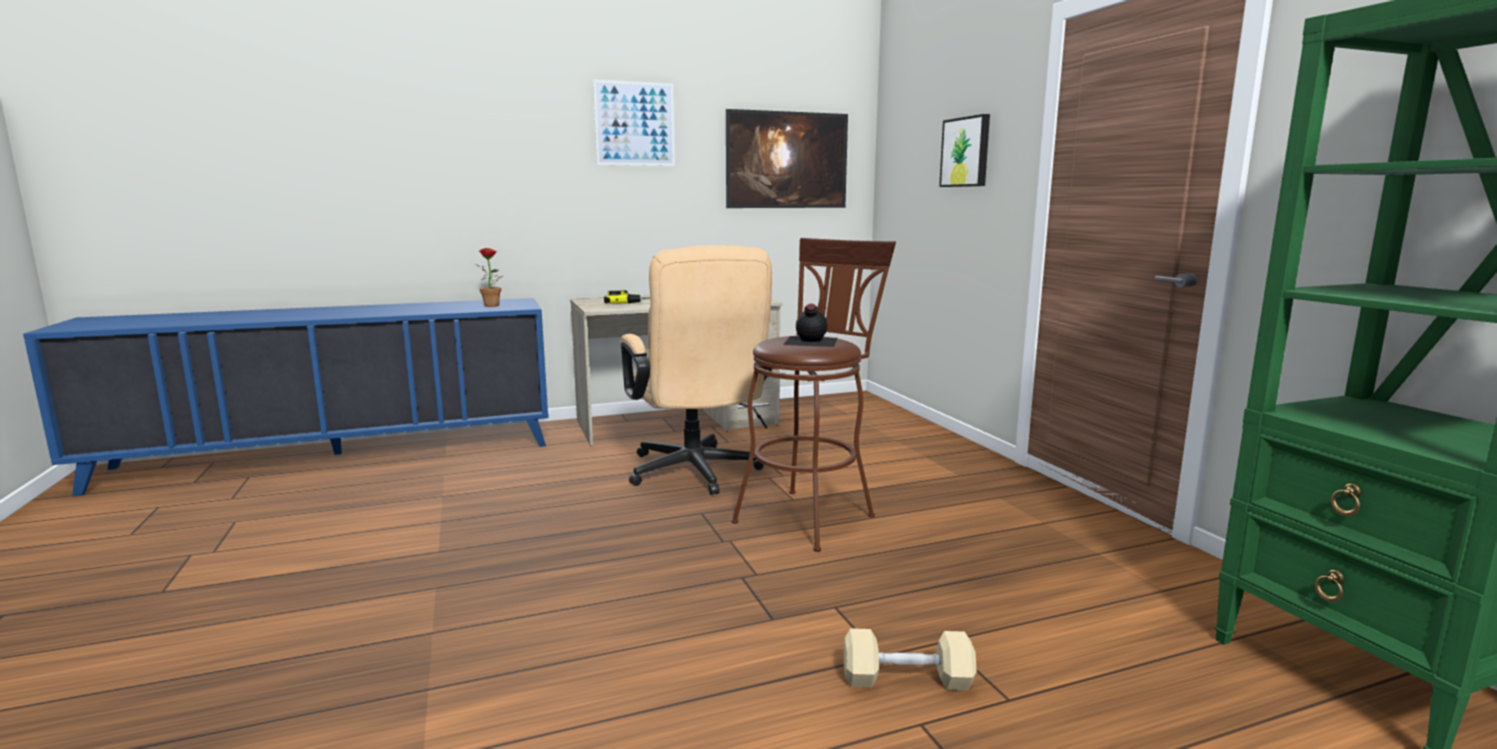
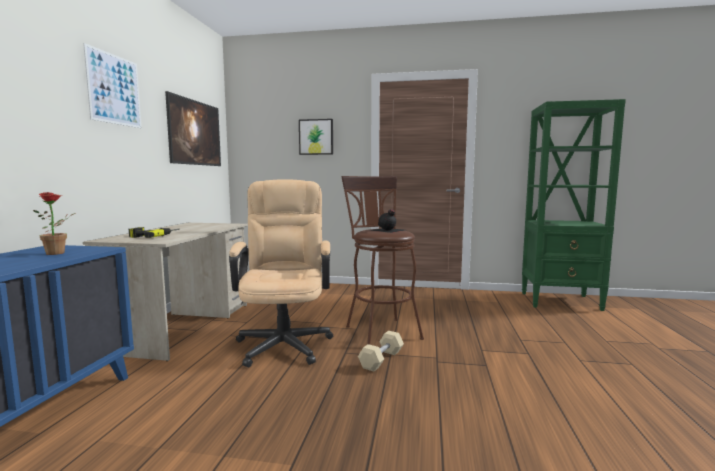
camera: 60 degrees left, 5 degrees down
(696, 474) = (285, 341): beige office chair -> beige office chair turned 105 degrees counterclockwise
(907, 679) = (548, 353): beige dumbbell -> beige dumbbell (381, 359)

